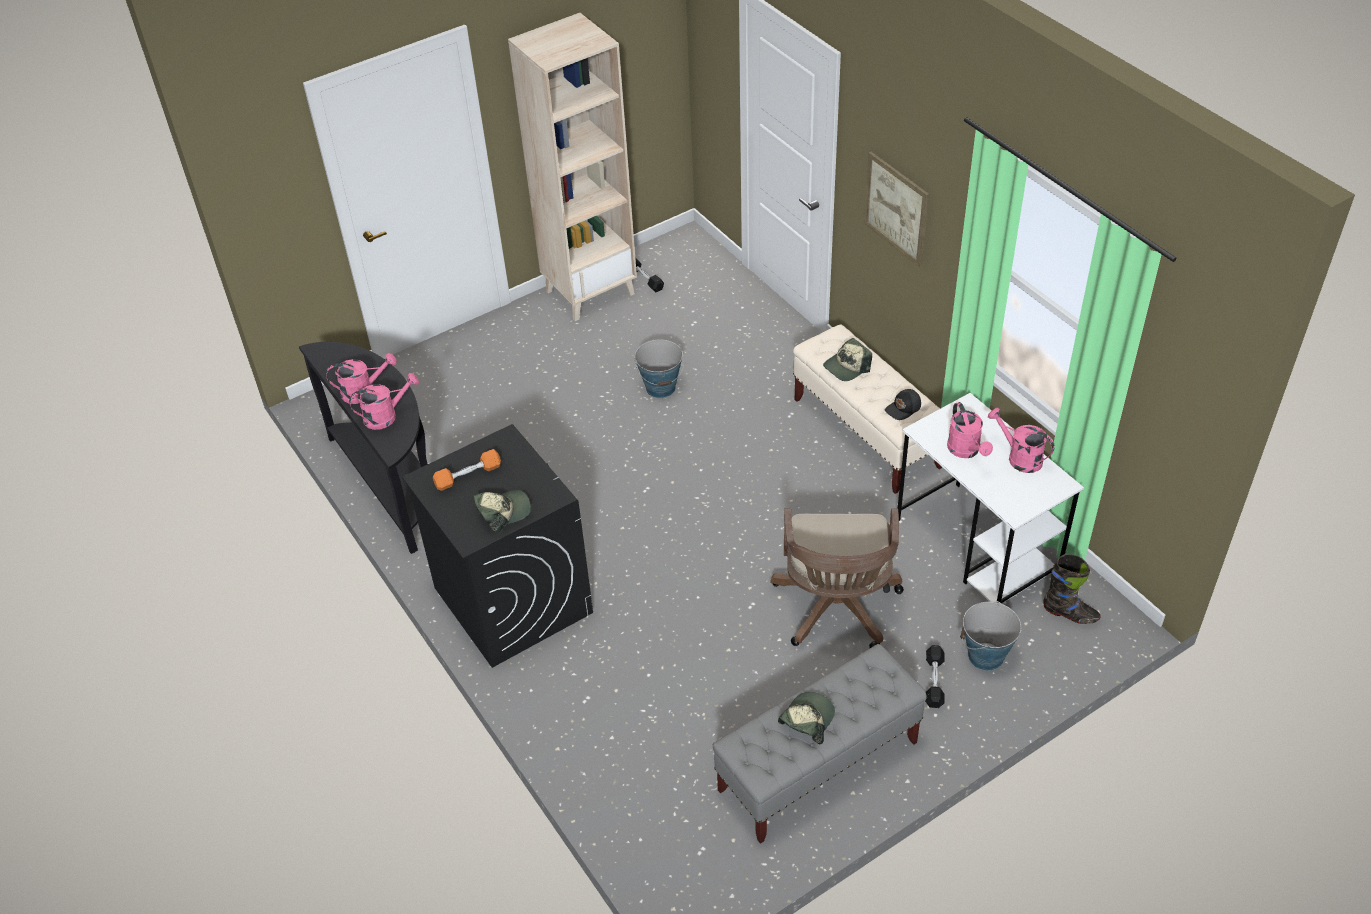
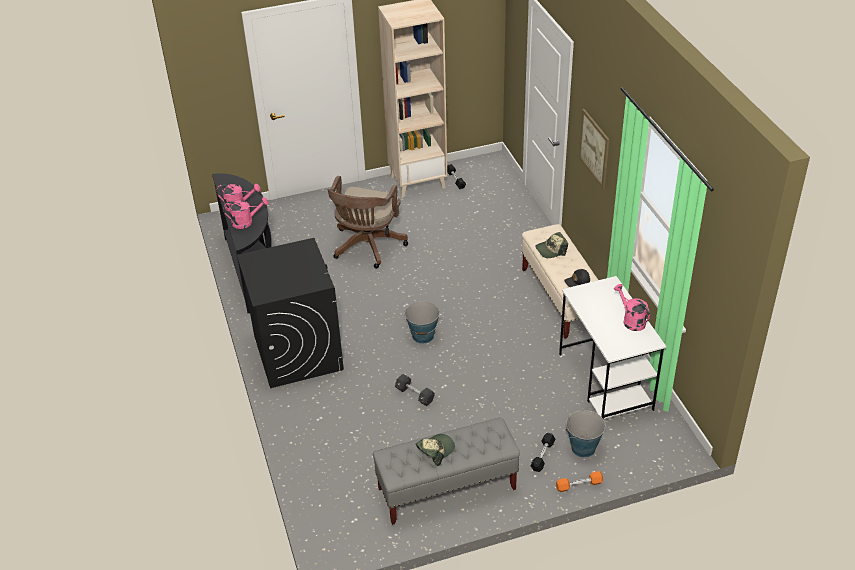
camera: 15 degrees right, 5 degrees down
(468, 476) = (275, 261): orange dumbbell -> orange dumbbell (579, 485)
(503, 512) = (287, 286): cap -> none
(661, 388) = (439, 246): bucket -> bucket (423, 336)
(714, 629) = (414, 395): none -> black dumbbell
(836, 610) = (497, 400): brown office chair -> brown office chair (367, 247)
(966, 451) = (598, 310): pink watering can -> none
(1070, 614) = (651, 435): black boot -> none

